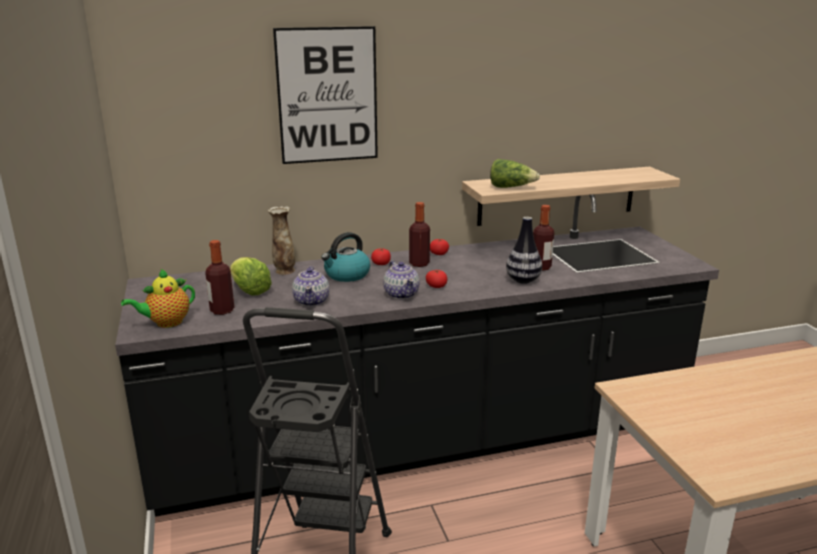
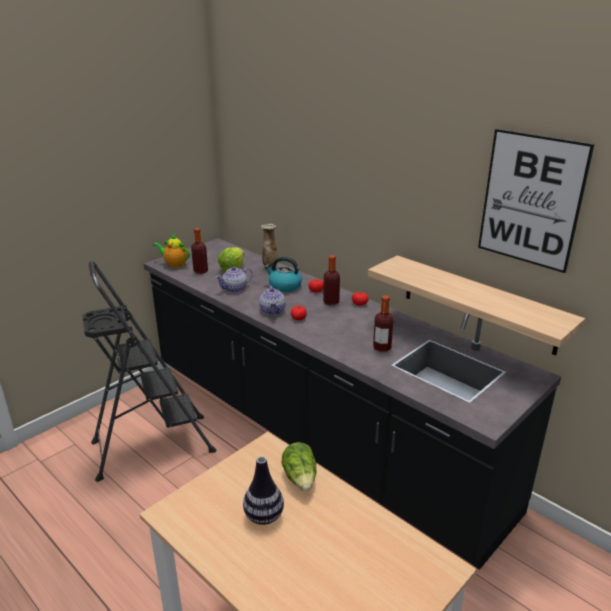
camera: 60 degrees right, 5 degrees up
(327, 96) = (313, 158): picture -> picture (531, 200)
(401, 294) = (273, 310): teapot -> teapot turned 45 degrees counterclockwise
(511, 187) = (404, 274): lettuce -> lettuce (301, 478)
(523, 280) = (345, 346): vase -> vase (264, 516)

